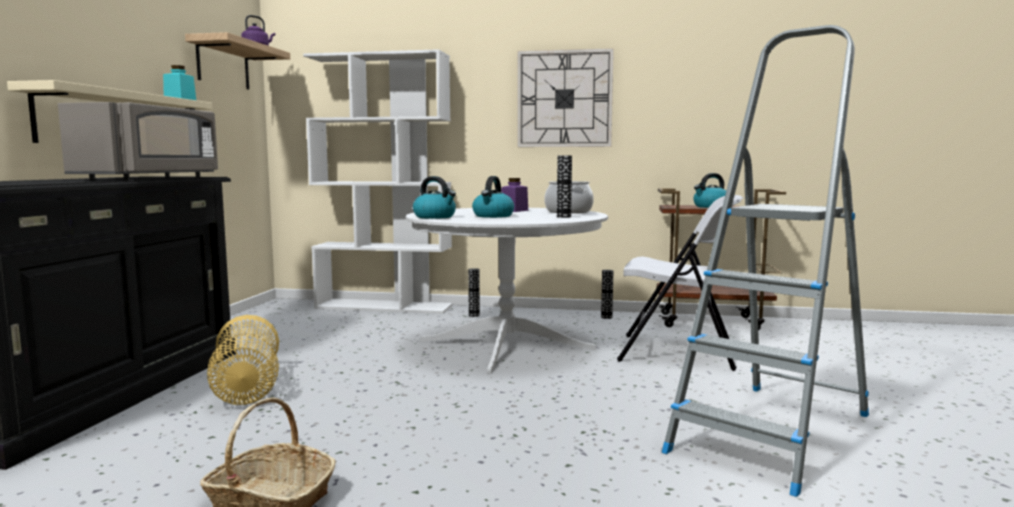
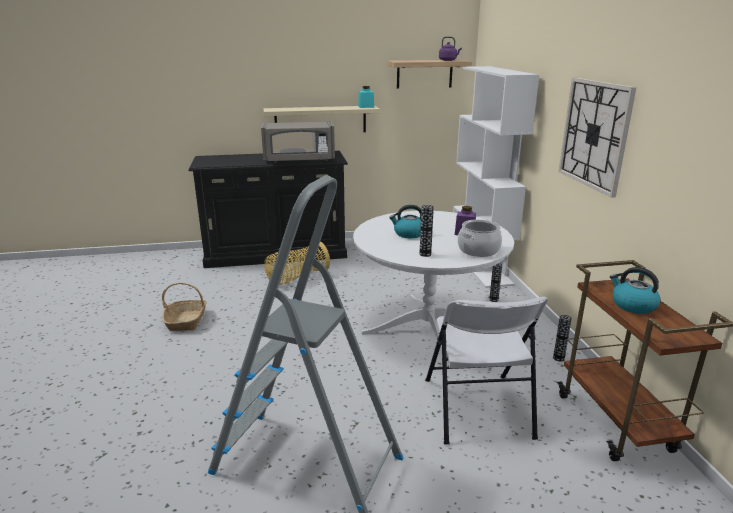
camera: 70 degrees right, 15 degrees up
(435, 217) = (386, 221): kettle -> none

